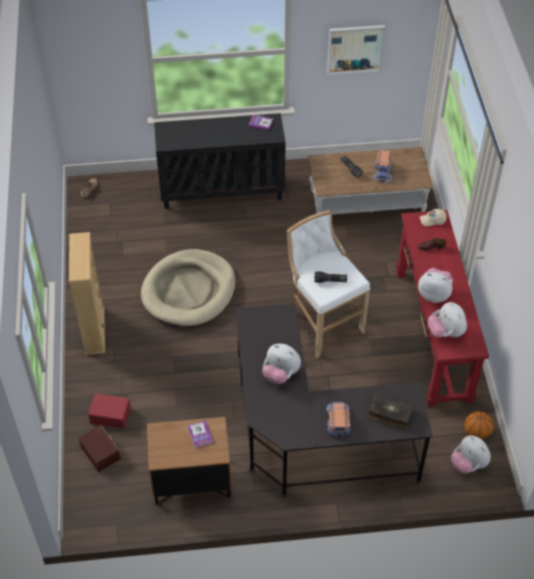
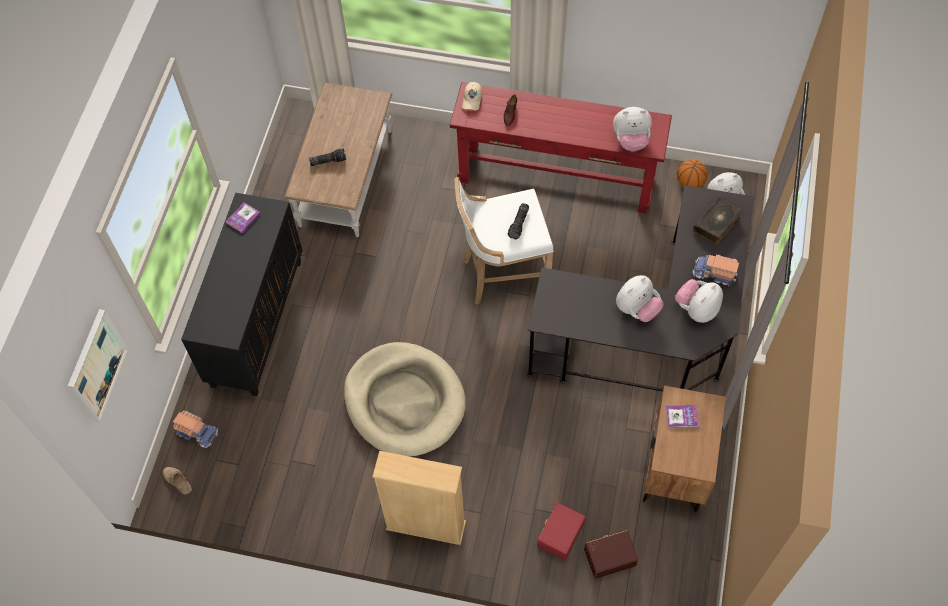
camera: 70 degrees left, 10 degrees up
(355, 49) = (226, 60): picture -> picture (96, 365)
(383, 171) = (347, 130): toy truck -> toy truck (197, 432)
(434, 294) = (577, 133): plush toy -> plush toy (696, 309)

